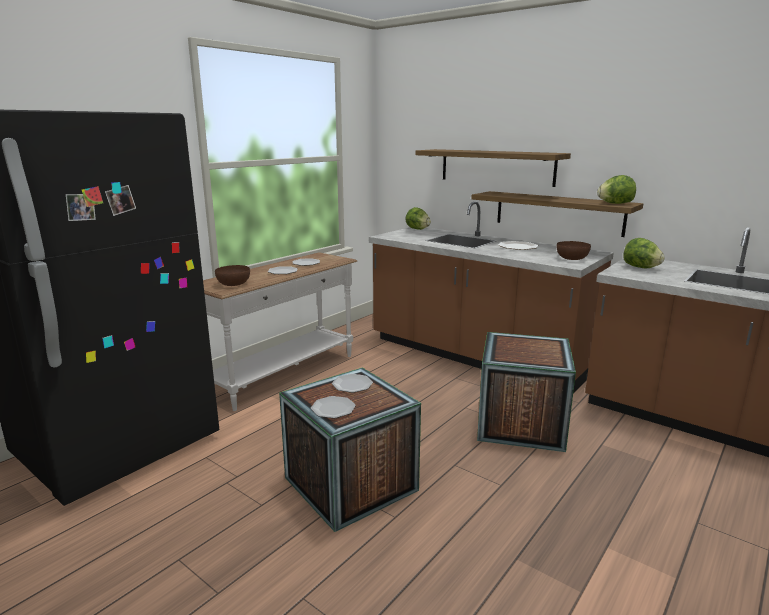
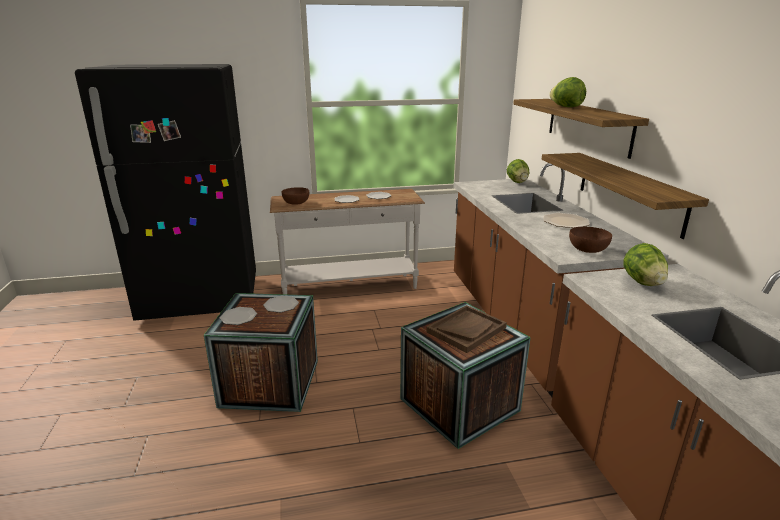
camera: 40 degrees right, 5 degrees up
(526, 348) = (466, 330): none -> brown tray
(615, 203) = (660, 193): lettuce -> lettuce (566, 107)

